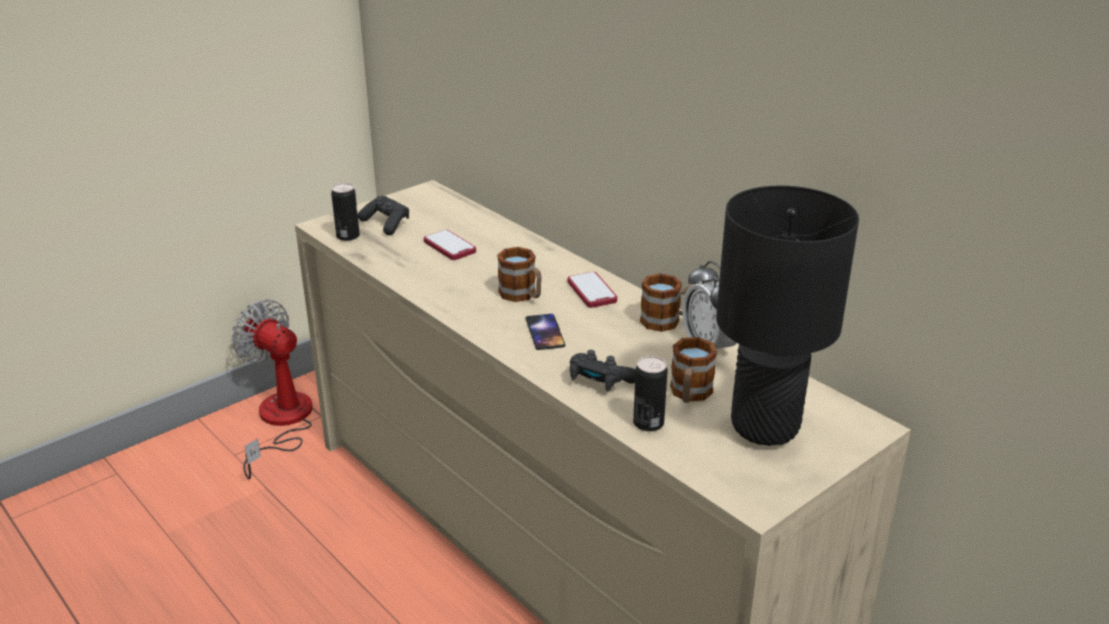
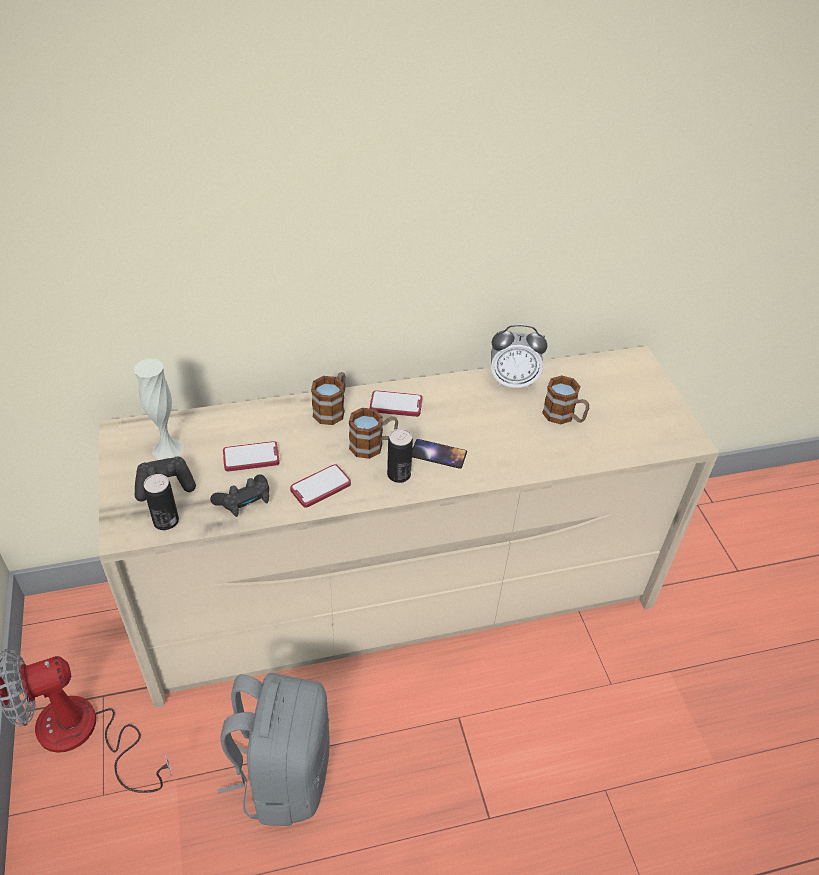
camera: 65 degrees left, 15 degrees up
(299, 548) = (283, 774): none -> grey backpack
(426, 212) = (168, 449): none -> white vase
(443, 286) = (320, 487): none -> phone
(600, 381) = (523, 452): black game controller -> black game controller (244, 502)
(648, 423) = (586, 450): can -> can (399, 474)
(668, 321) = (466, 385): mug -> mug (332, 409)
(763, 432) = (621, 404): black table lamp -> none

